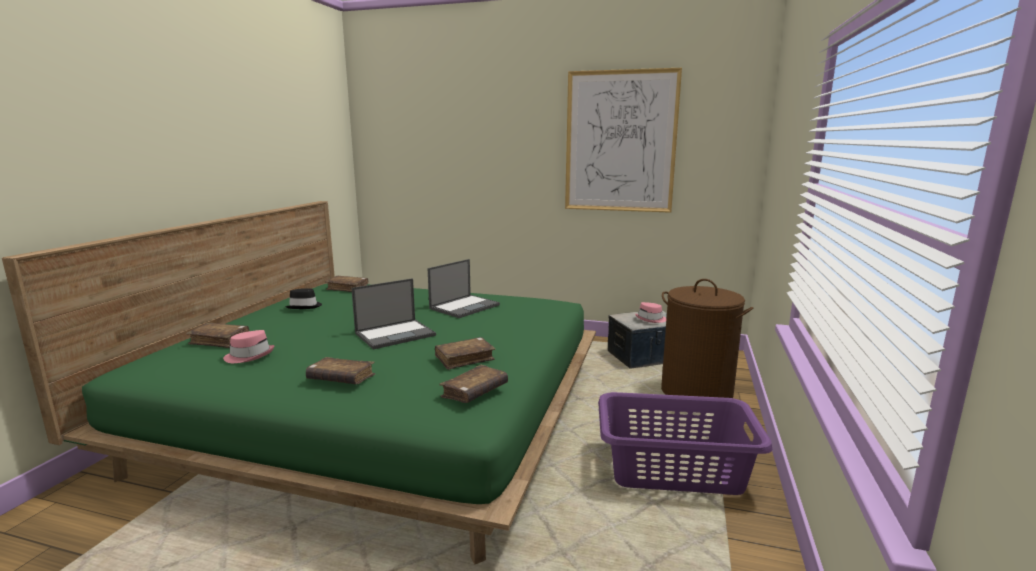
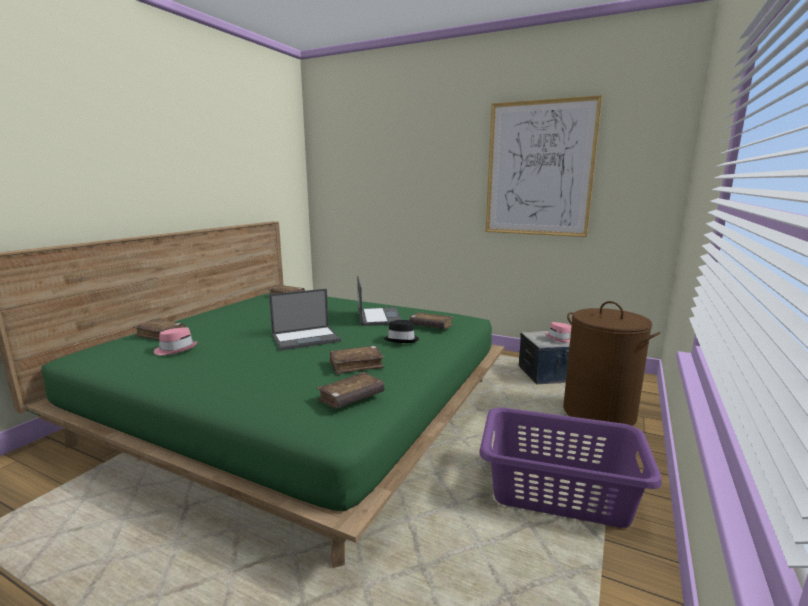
camera: 10 degrees right, 0 degrees up
(305, 306) = (244, 310): black hat -> black hat (402, 339)
(341, 379) = (239, 376): brown book -> brown book (431, 326)
(465, 306) = (379, 317): laptop -> laptop turned 60 degrees counterclockwise

